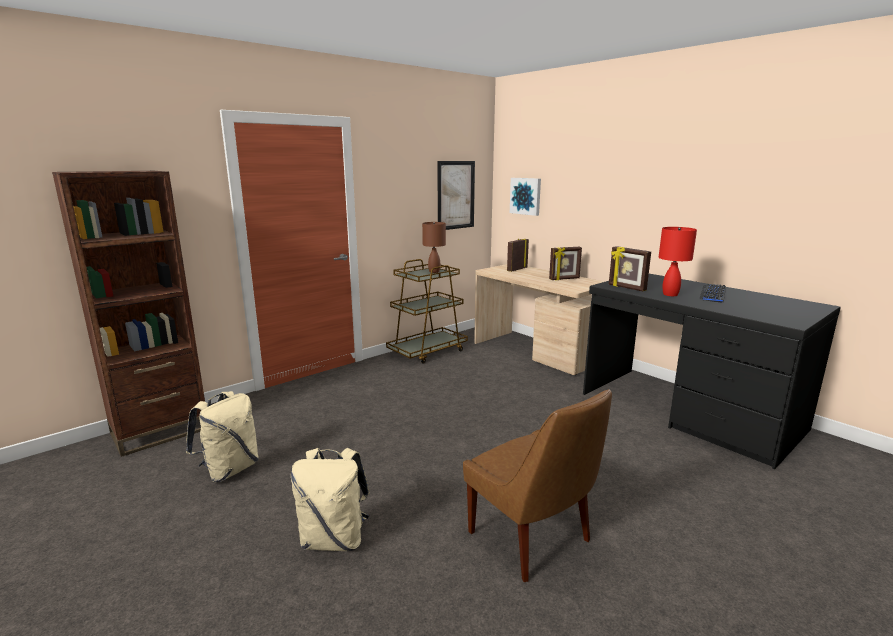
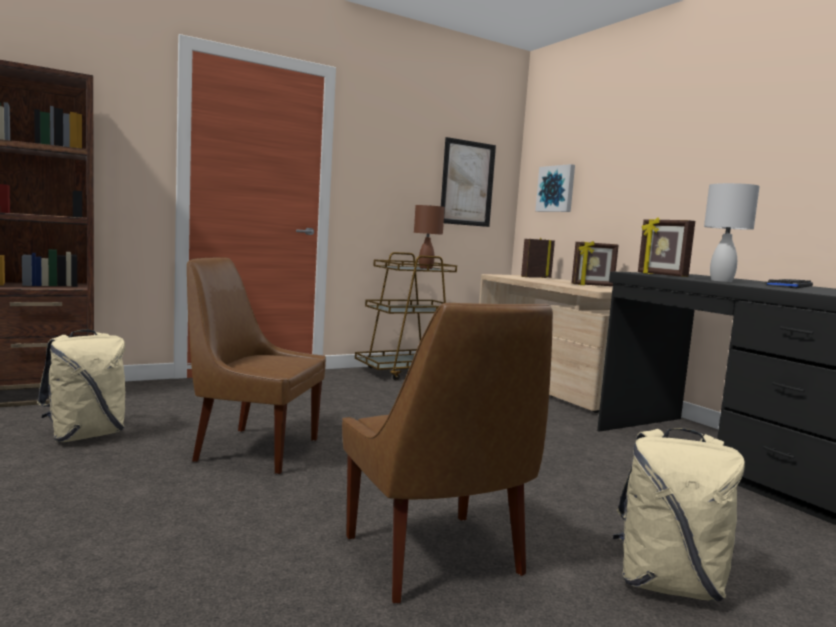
camera: 10 degrees right, 10 degrees down
(334, 539) = (158, 515): beige backpack -> beige backpack (668, 584)
(361, 460) = (253, 449): none -> brown chair
(669, 294) = (720, 281): red table lamp -> white table lamp

